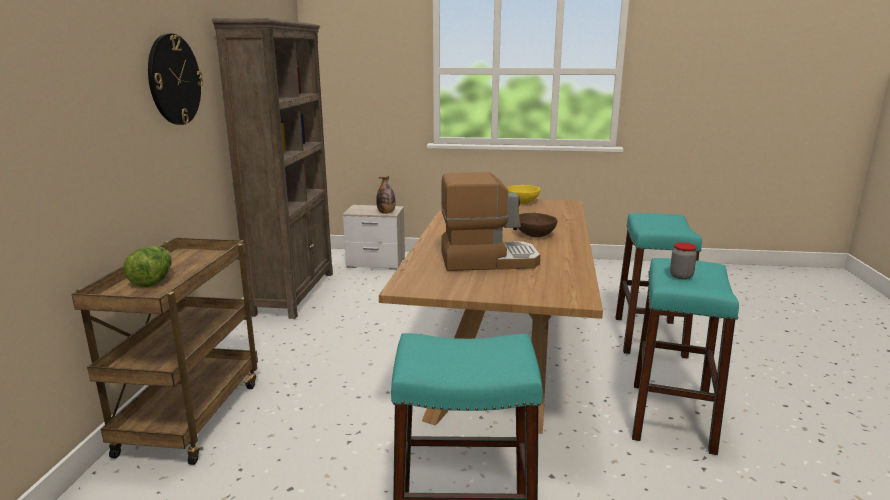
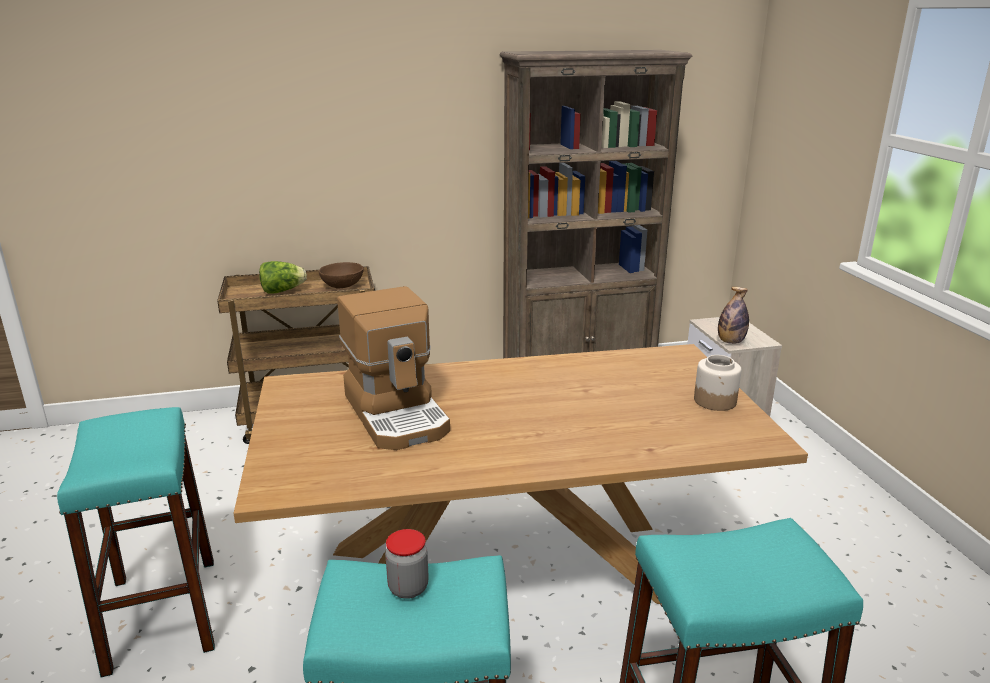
camera: 70 degrees right, 5 degrees up
(174, 80) = (415, 118): wall clock -> none
(522, 203) = (715, 401): yellow bowl -> jar
(534, 235) = (531, 432): brown bowl -> brown bowl (343, 286)

